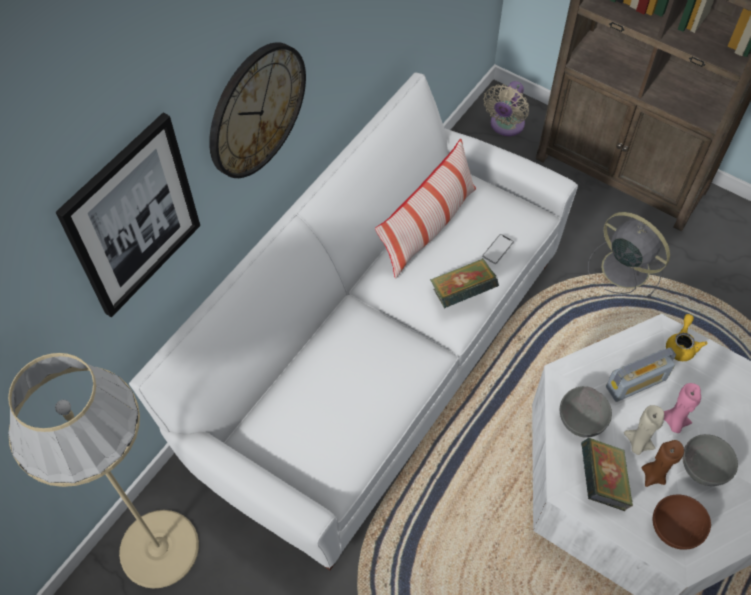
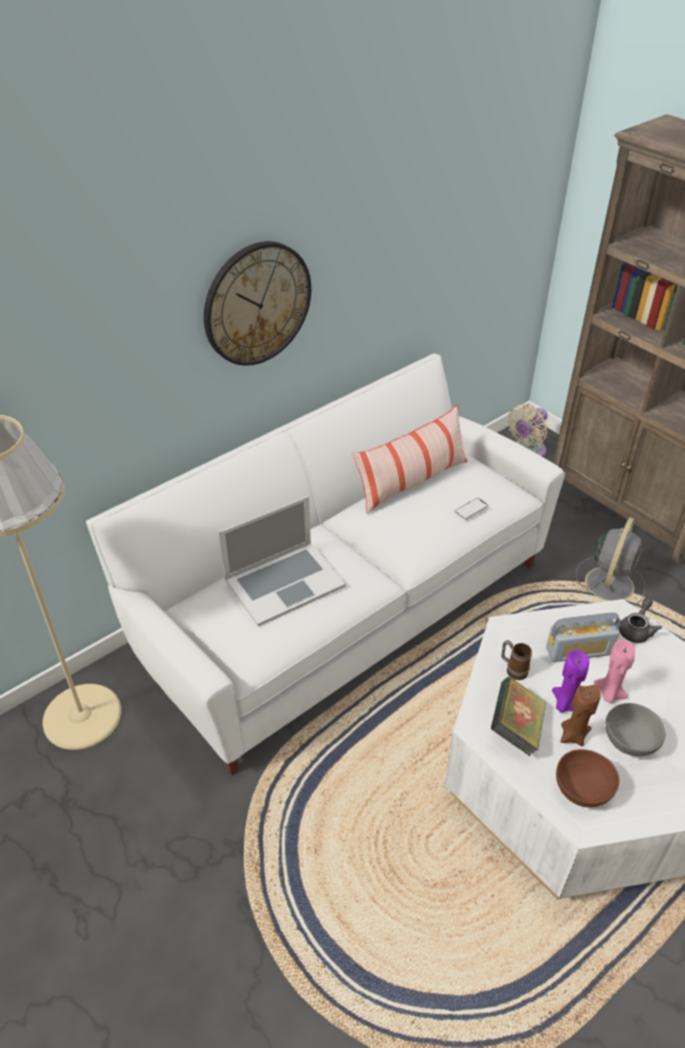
camera: 15 degrees right, 15 degrees down
(132, 217) = (114, 344): picture -> none
(342, 384) = (284, 582): none -> laptop
(462, 293) = (425, 536): book -> none
(582, 419) = (513, 669): grey bowl -> mug
(623, 268) = (609, 583): grey fan -> grey fan turned 60 degrees clockwise
(638, 443) = (564, 703): beige candle -> purple candle
(681, 345) = (636, 629): yellow teapot -> grey teapot

